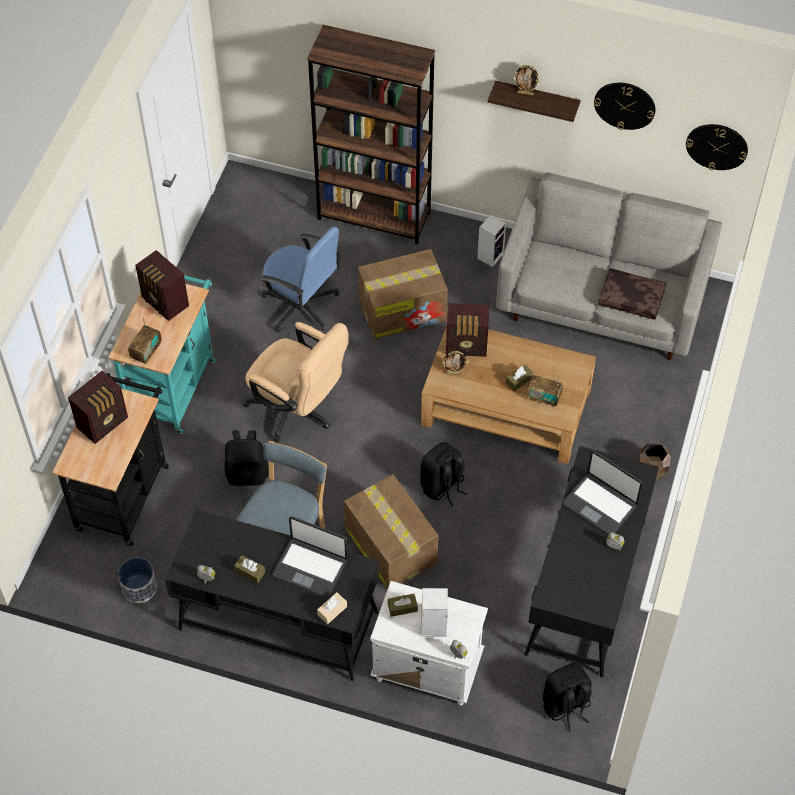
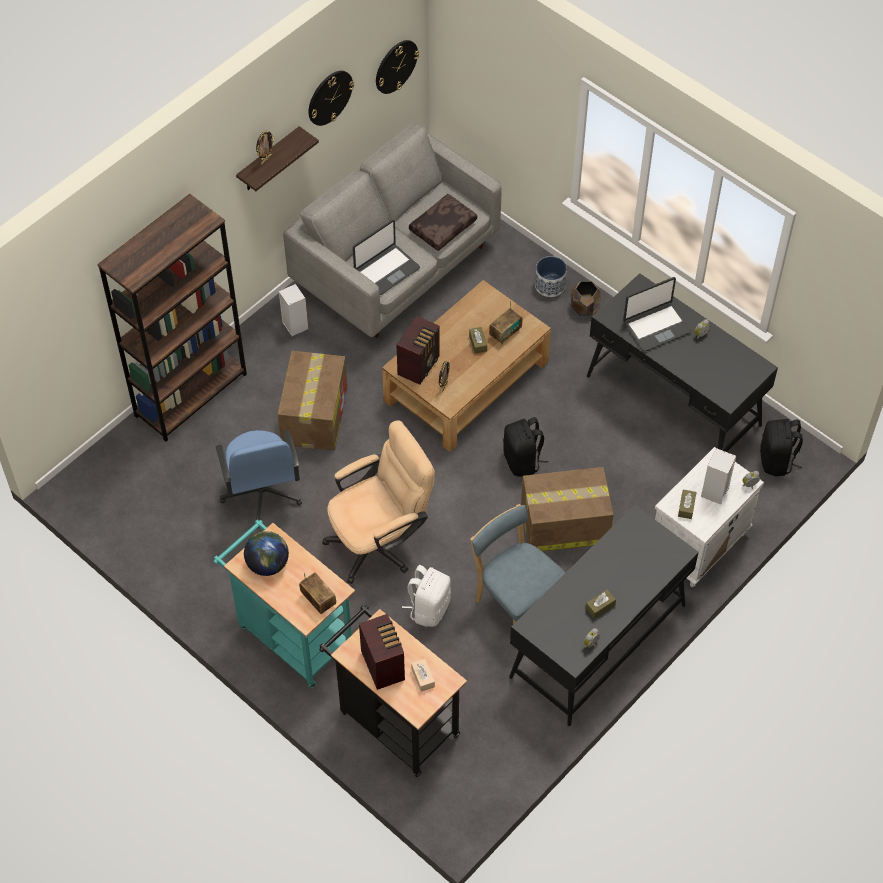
camera: 65 degrees left, 0 degrees up
(139, 588) = (508, 743): planter -> planter (550, 285)
(165, 303) = (268, 564): radio -> globe
(247, 474) = (429, 608): black backpack -> white backpack
(301, 306) = (261, 494): blue office chair -> blue office chair turned 105 degrees clockwise
(310, 567) = (618, 558): laptop -> laptop (386, 269)
(332, 610) = (669, 557): beige tissue box -> beige tissue box (423, 677)

